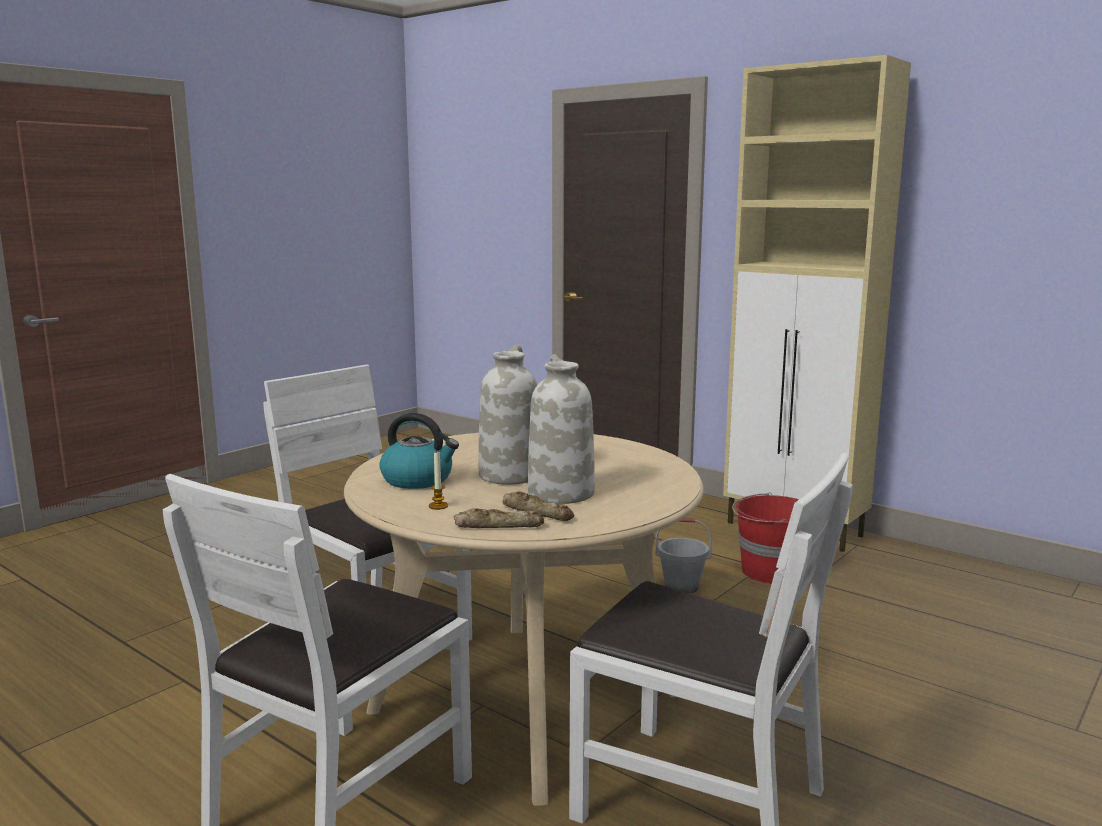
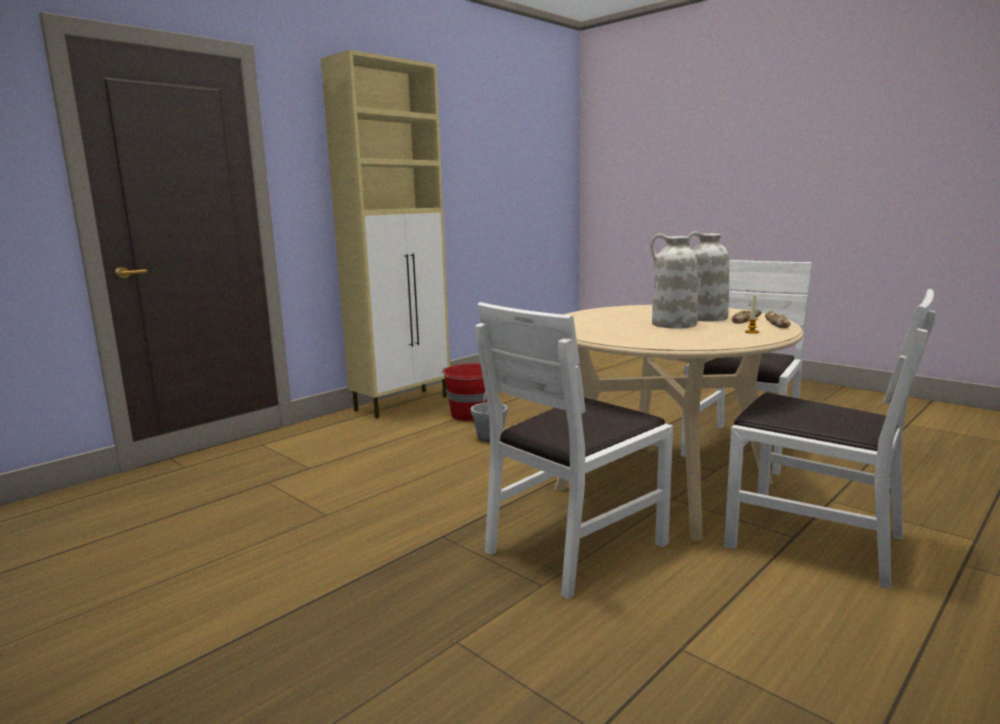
camera: 85 degrees left, 0 degrees up
(418, 480) = (698, 337): kettle -> none

